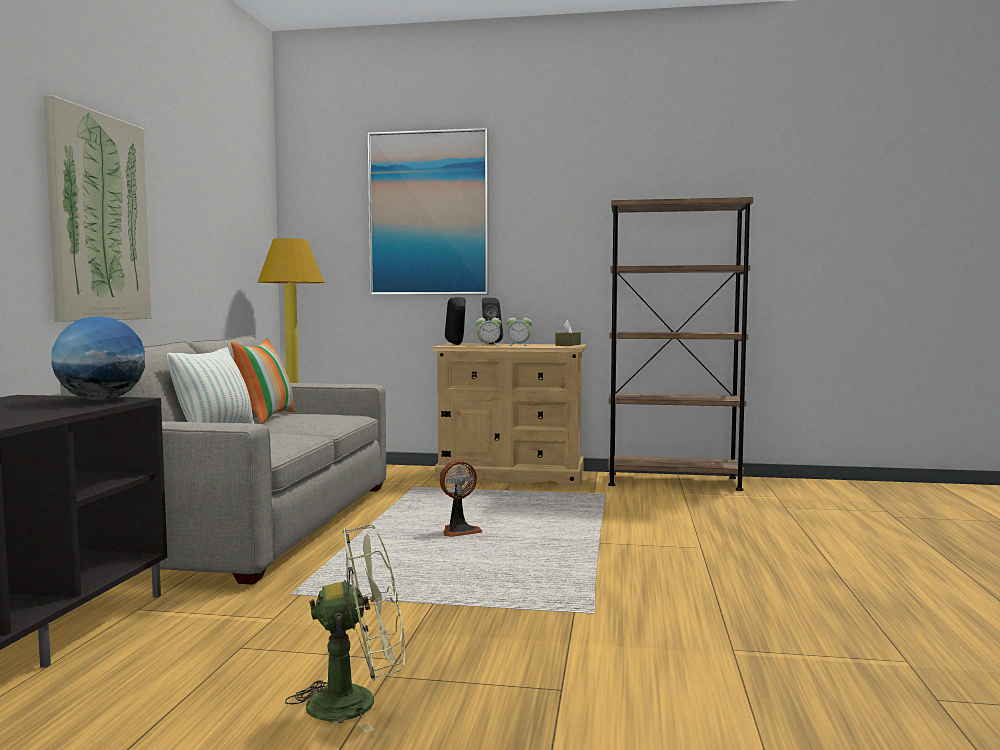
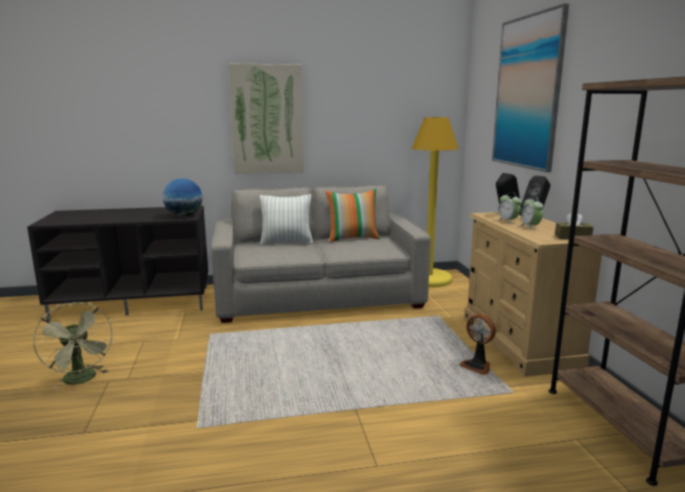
camera: 70 degrees right, 10 degrees up
(459, 531) = (345, 352): fan -> fan (477, 366)

